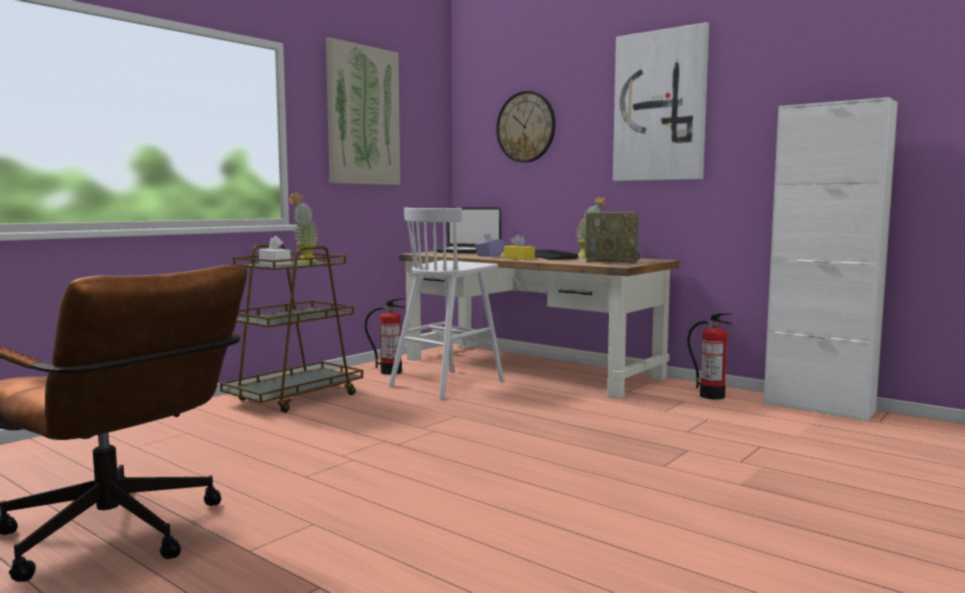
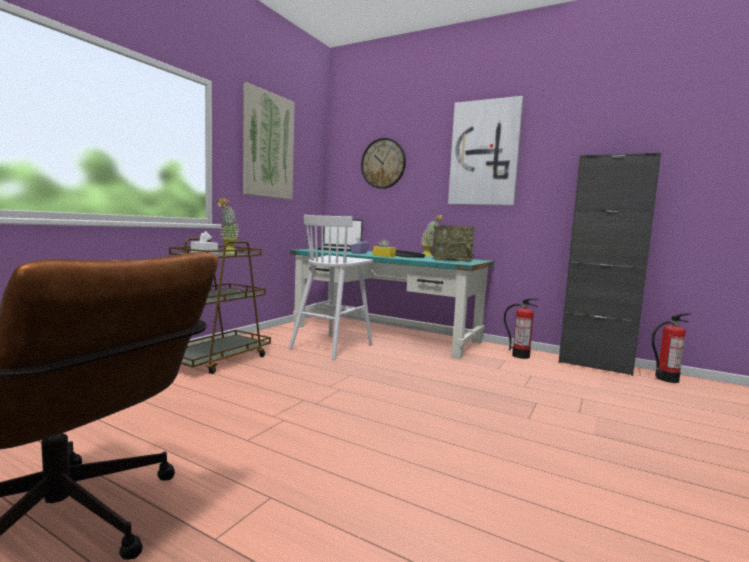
camera: 10 degrees left, 0 degrees up
(390, 372) = (286, 337): fire extinguisher -> fire extinguisher (667, 379)
(530, 368) = (385, 334): brown desk -> turquoise desk
(818, 408) = (595, 365): white cabinet -> black cabinet

